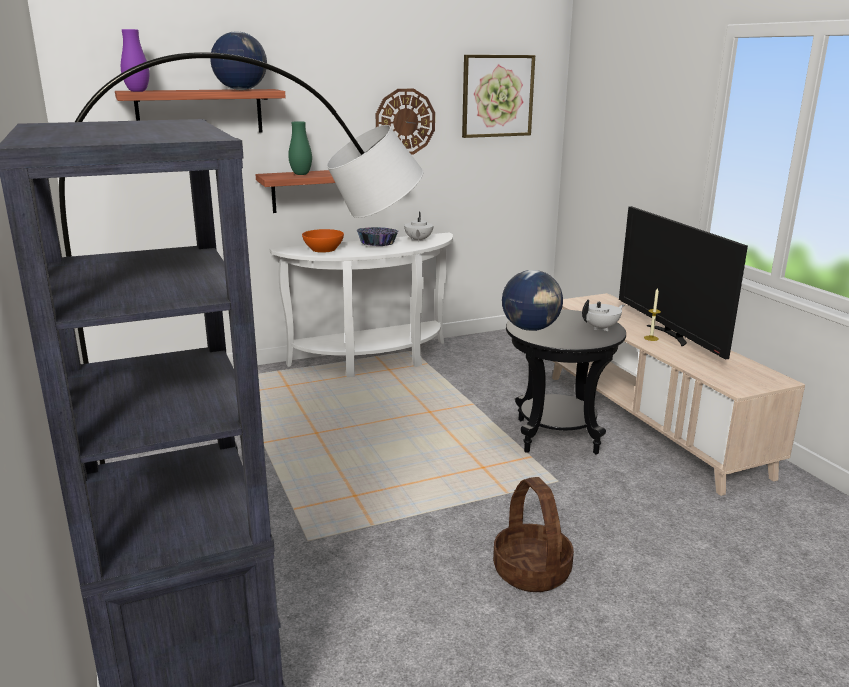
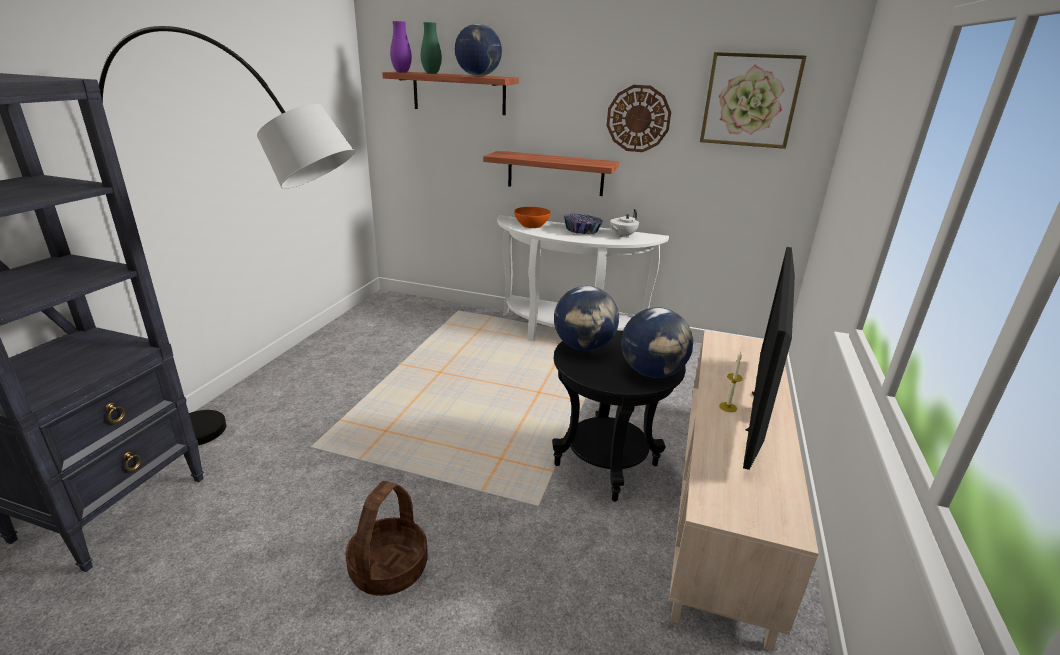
camera: 40 degrees right, 5 degrees up
(301, 174) = (524, 156): green vase -> green vase (431, 73)
(601, 328) = (652, 373): white teapot -> globe

